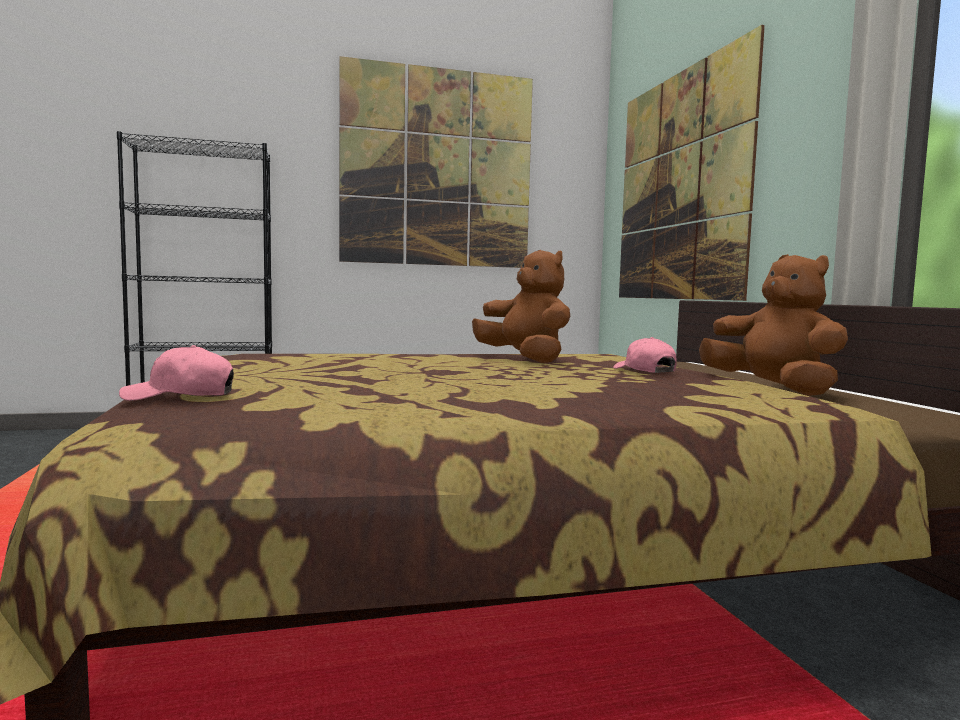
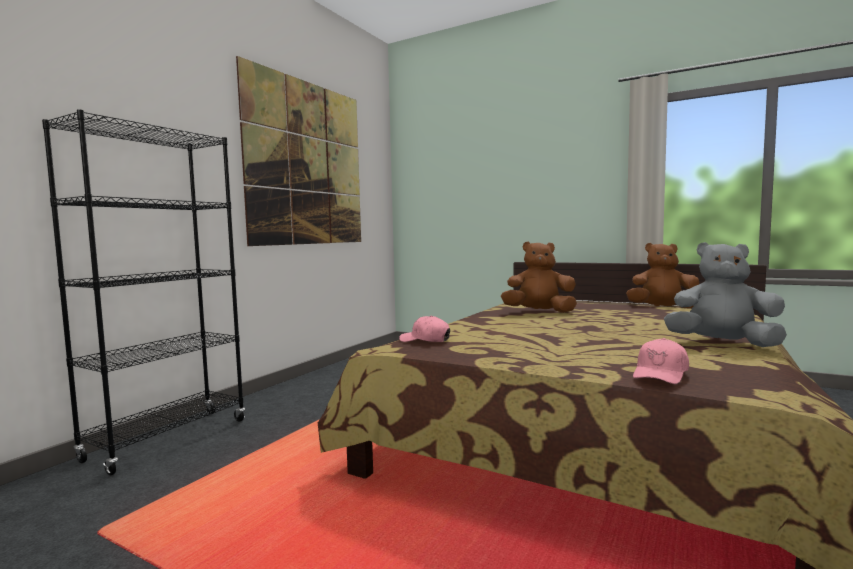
camera: 45 degrees left, 0 degrees up
(452, 406) = (722, 344): none -> grey plush toy
(644, 371) = (616, 308): pink cap -> pink cap (425, 340)
(679, 186) = (480, 190): picture -> none

